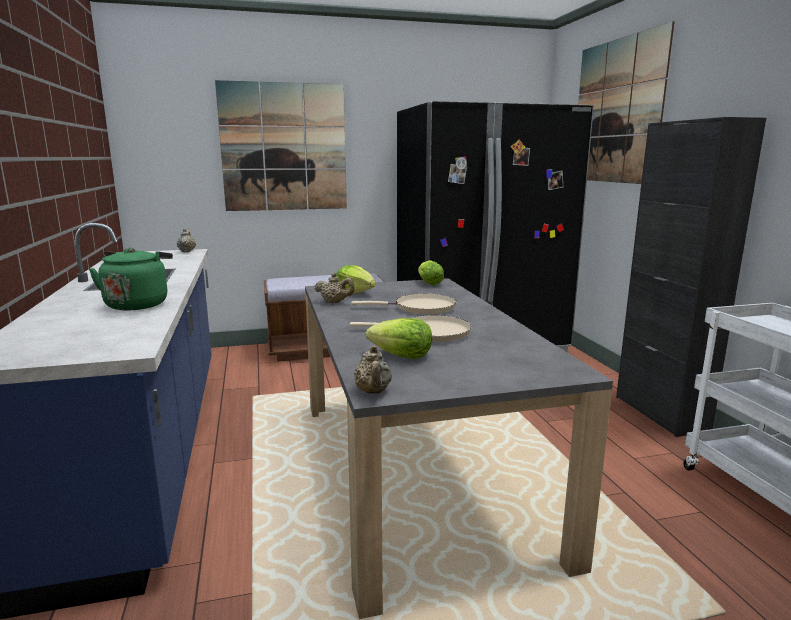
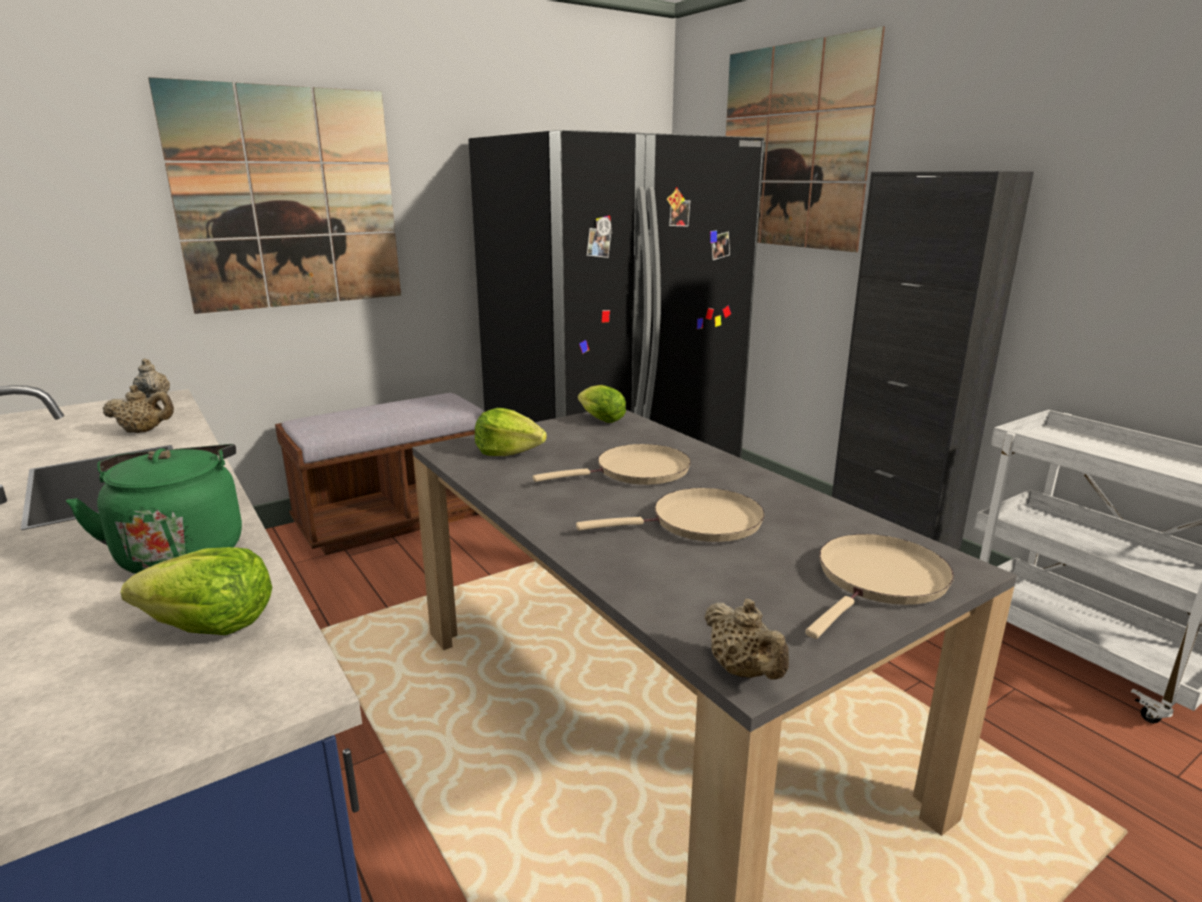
camera: 20 degrees left, 5 degrees up
(335, 302) = (495, 477): beige teapot -> beige teapot (144, 431)
(401, 356) = (707, 579): lettuce -> lettuce (210, 625)
(509, 370) = (879, 581): none -> beige frying pan

